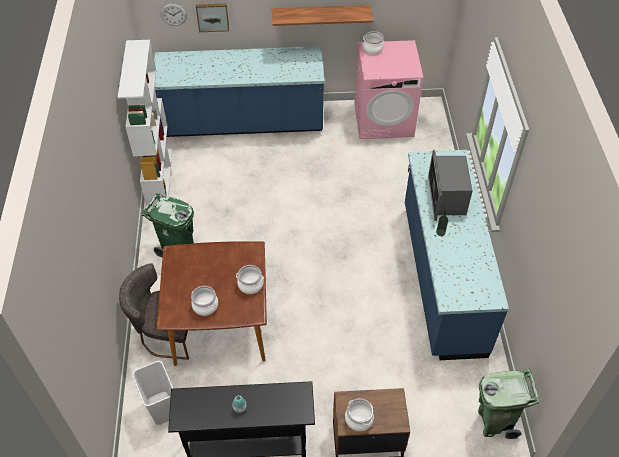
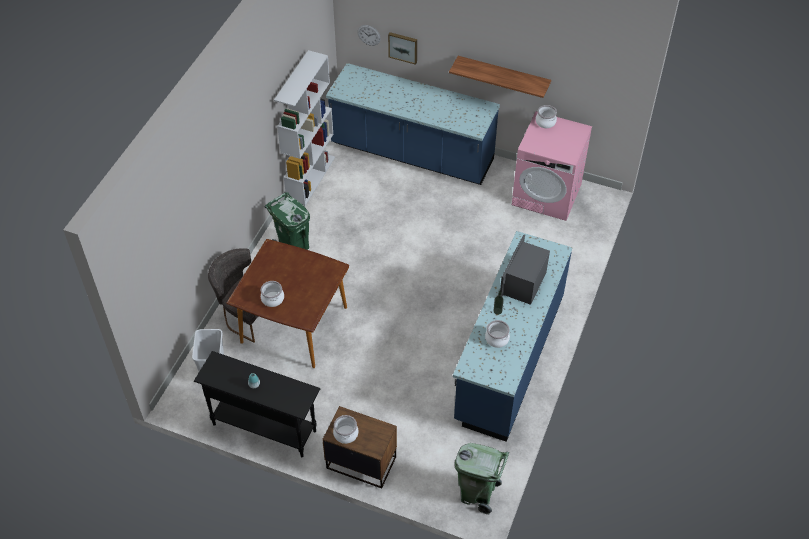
camera: 25 degrees right, 0 degrees up
(250, 285) = (317, 296): cooking pot -> cooking pot (496, 339)

